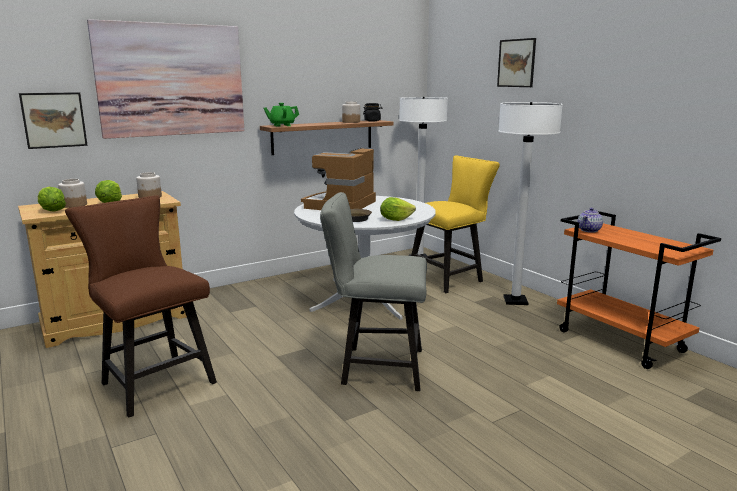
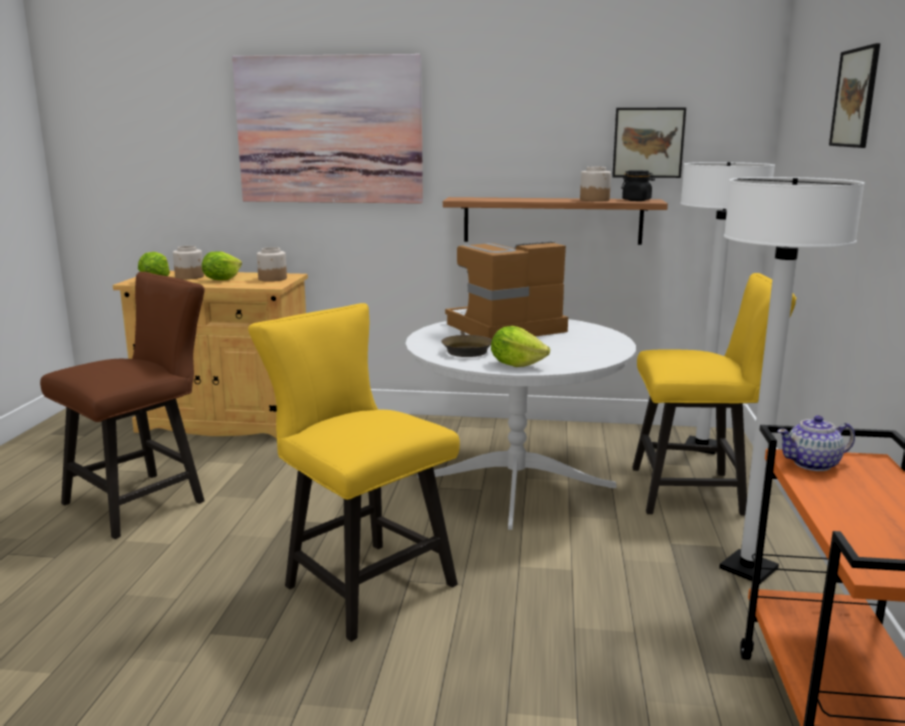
camera: 40 degrees right, 0 degrees up
(54, 120) = (196, 176): picture -> picture (648, 143)
(153, 381) = (144, 500): brown chair -> brown chair turned 45 degrees clockwise
(282, 125) = (470, 198): green teapot -> none
(375, 367) = (360, 582): grey chair -> yellow chair

